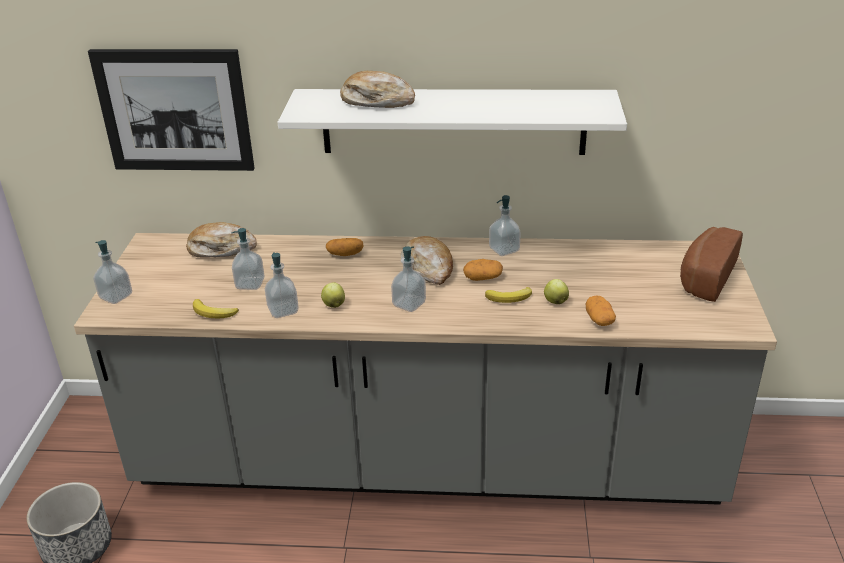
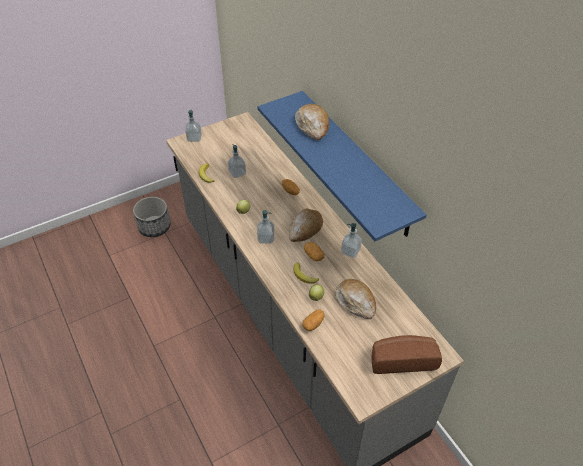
camera: 55 degrees right, 15 degrees up
(174, 110) = (265, 65): picture -> none
(221, 249) = (257, 146): bread -> bread (356, 301)
(283, 310) = (225, 196): soap dispenser -> none
(453, 121) = (356, 163): white shelf -> blue shelf

